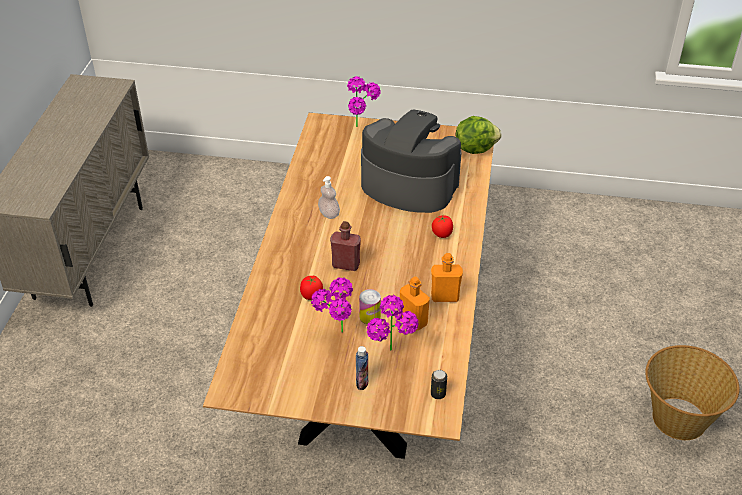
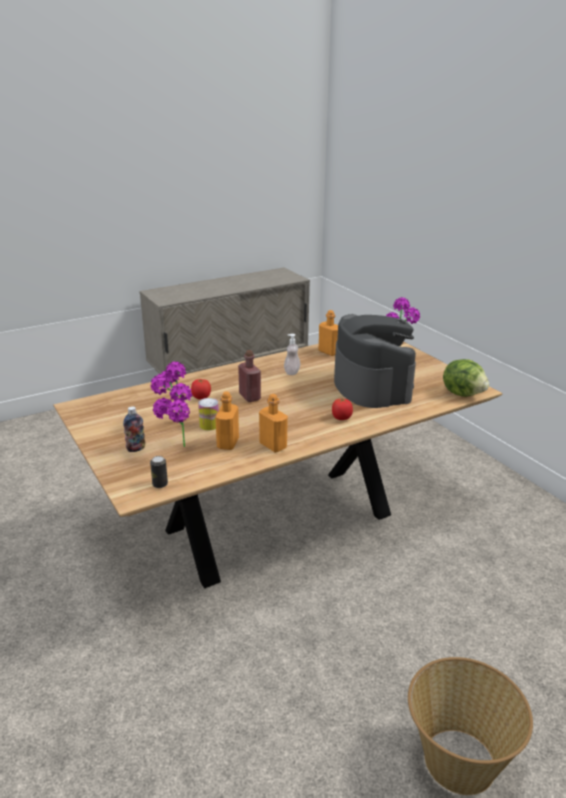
camera: 50 degrees right, 15 degrees down
(316, 169) = (329, 352): none -> orange bottle

